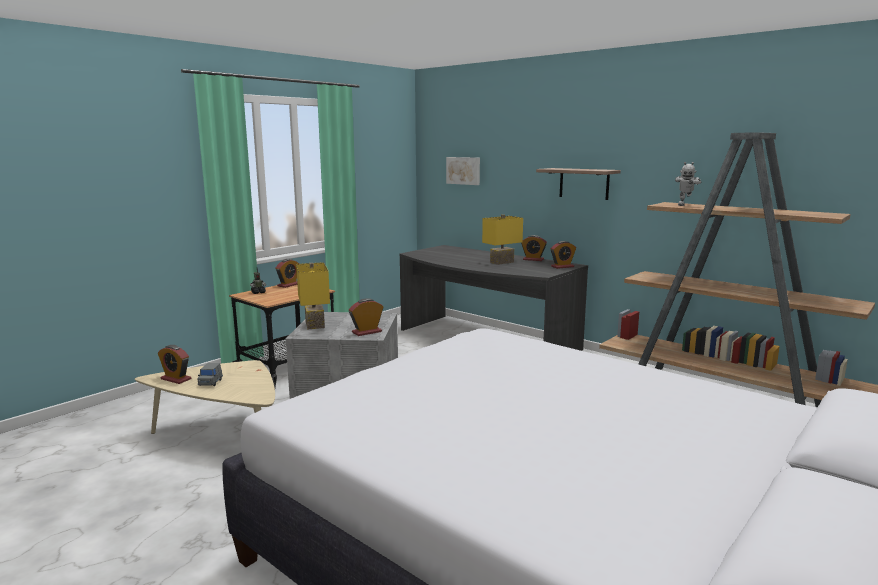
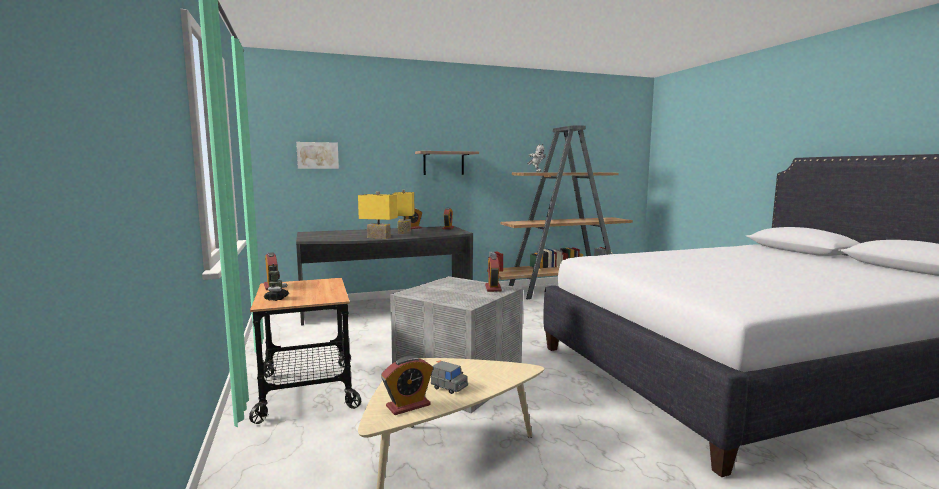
camera: 60 degrees left, 5 degrees down
(316, 324) = (442, 297): yellow table lamp -> yellow table lamp (379, 237)

